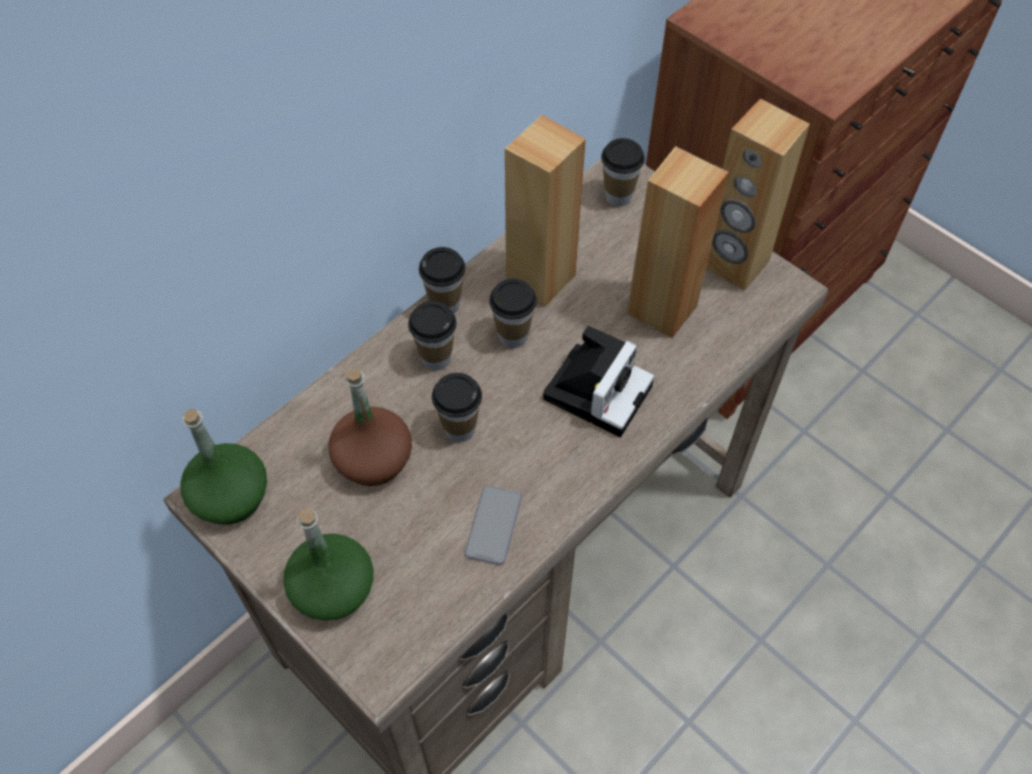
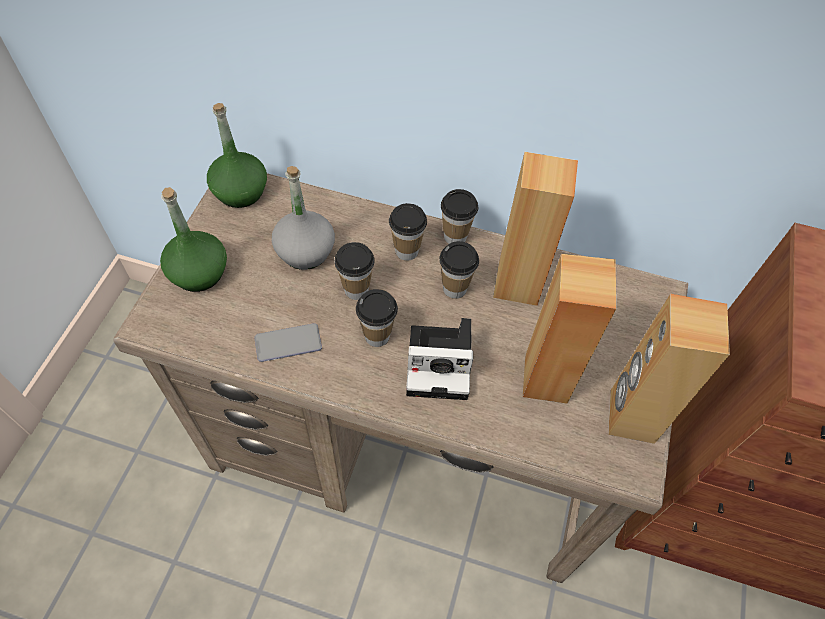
camera: 60 degrees right, 0 degrees up
(373, 459) = (305, 251): brown bottle -> grey bottle
(618, 196) = (636, 303): cup -> cup (377, 336)

